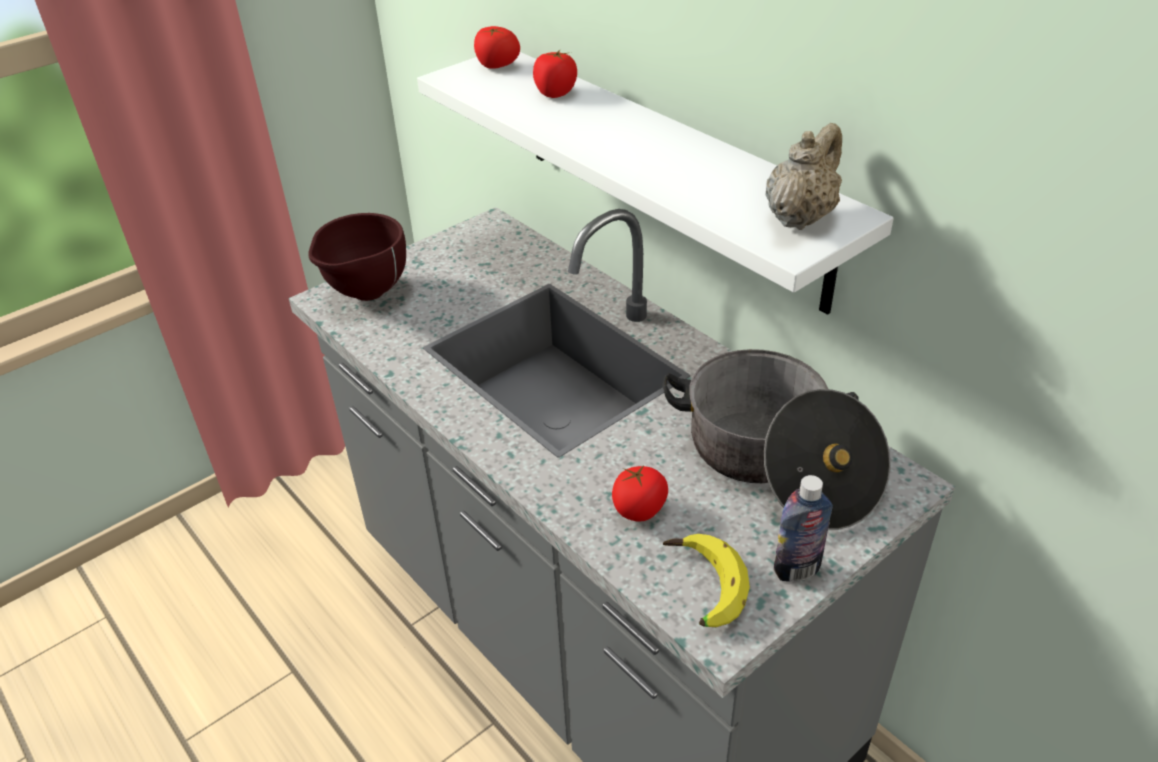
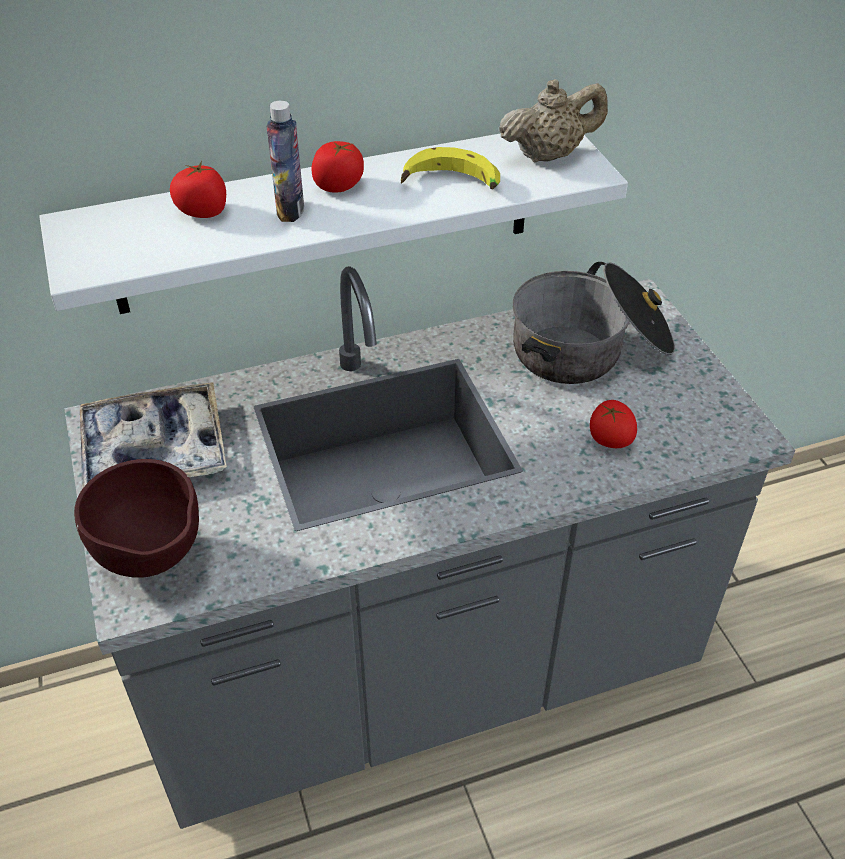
camera: 70 degrees left, 5 degrees up
(474, 256) = (154, 450): none -> tray
(497, 66) = (90, 232): tomato -> tomato (339, 186)
(701, 587) = (705, 432): banana -> banana (450, 185)
(797, 569) = (703, 378): bottle -> bottle (290, 210)
(800, 217) = (549, 155): beige teapot -> beige teapot turned 105 degrees clockwise

